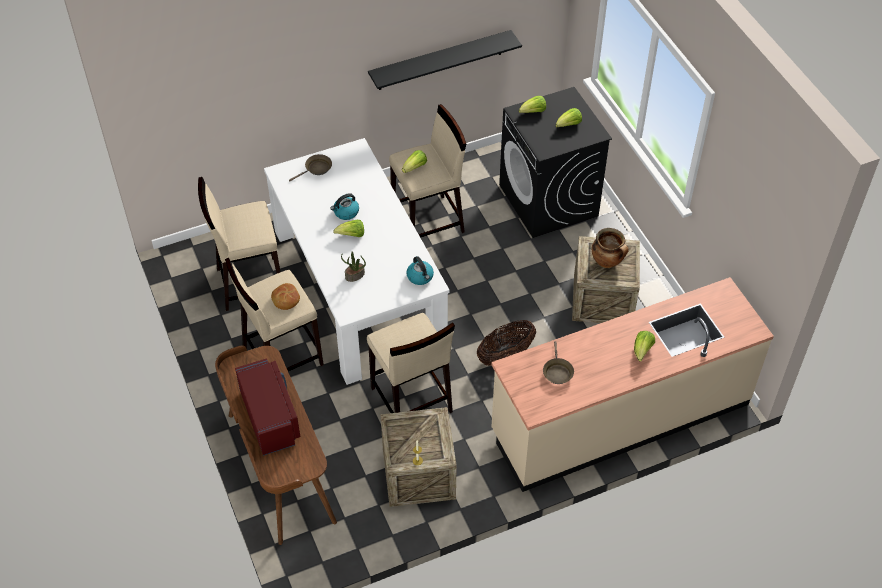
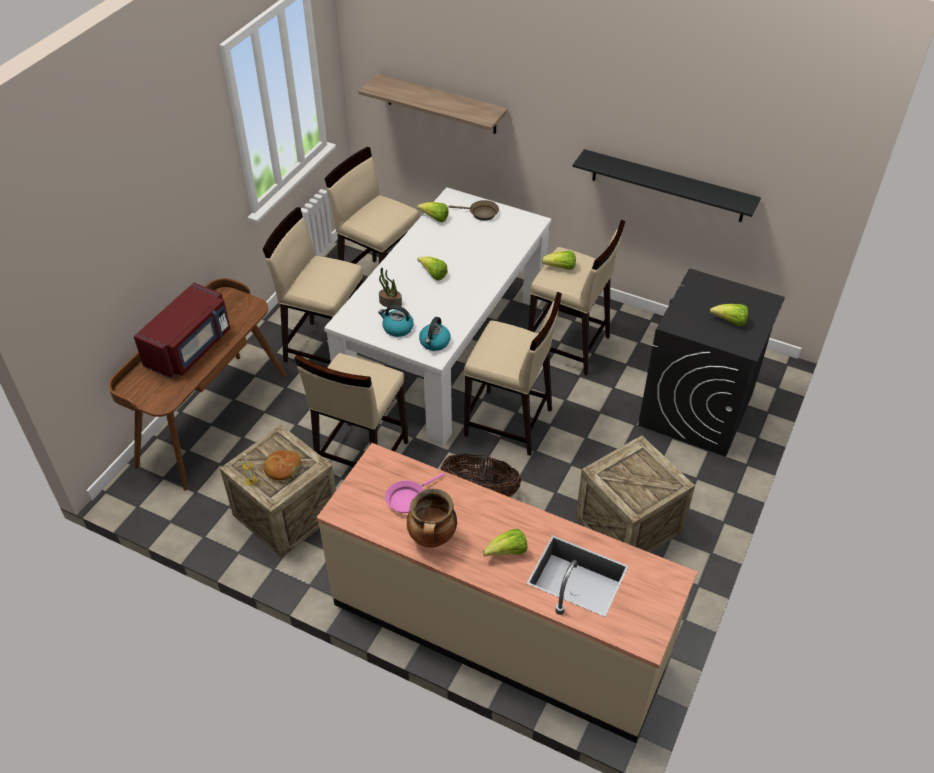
camera: 50 degrees right, 5 degrees down
(231, 105) = (441, 104): none -> shelf
(285, 299) = (323, 282): bread -> bread (282, 468)
(346, 212) = (454, 257): kettle -> kettle (397, 328)
(463, 300) = (509, 423): none -> beige stool
(533, 112) = (711, 289): lettuce -> lettuce (435, 218)
(557, 372) = (408, 498): brown frying pan -> pink frying pan
(607, 262) = (635, 477): cooking pot -> cooking pot (432, 539)

